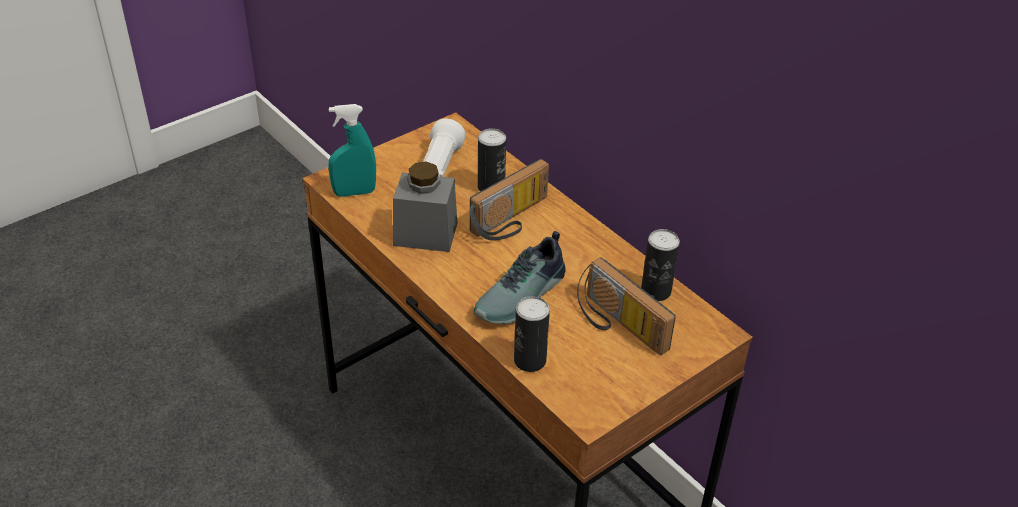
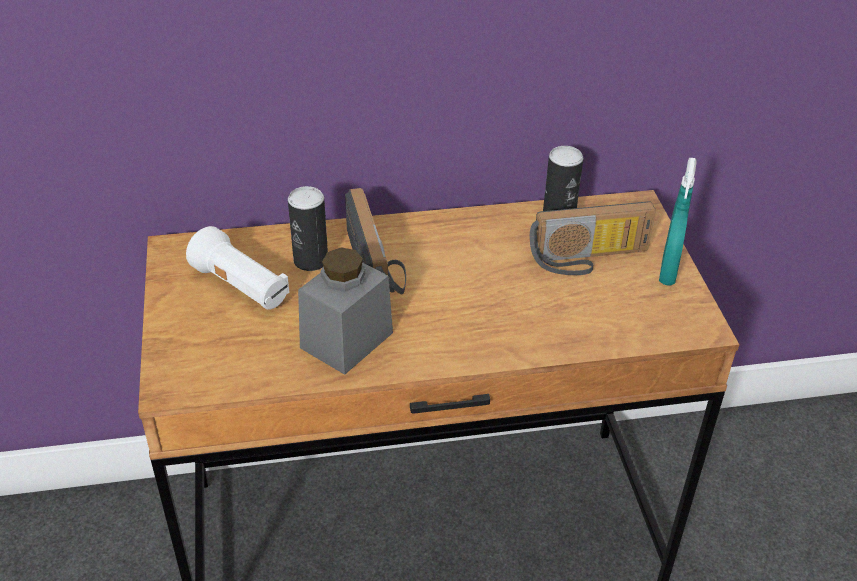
camera: 60 degrees left, 0 degrees up
(354, 192) = (216, 373): turquoise spray bottle -> turquoise spray bottle (668, 272)
(523, 296) = (505, 305): shoe -> none
(530, 360) = (604, 337): can -> none

